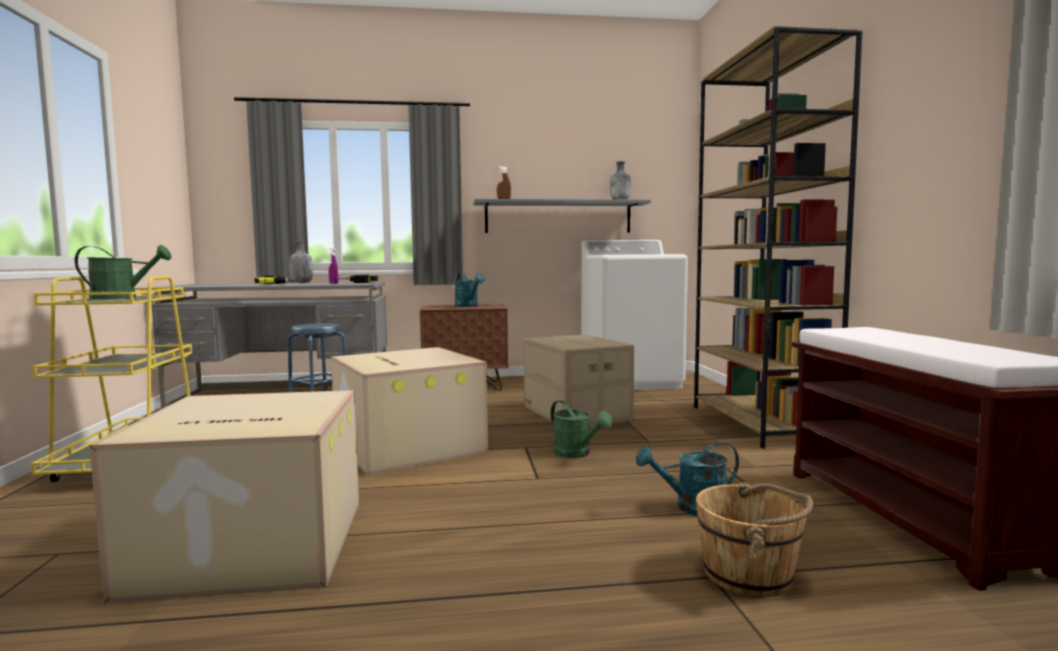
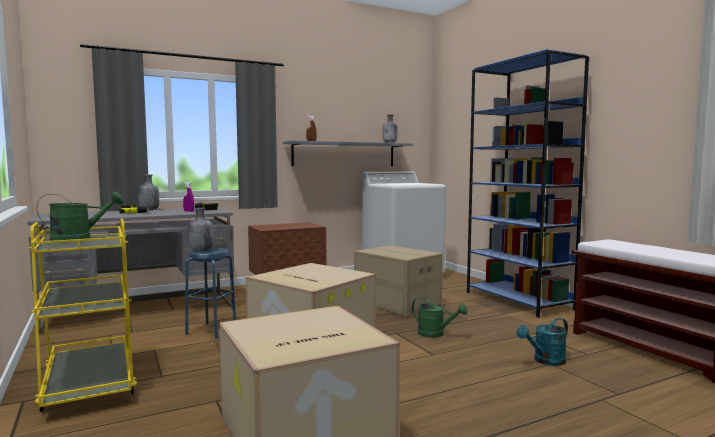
camera: 20 degrees left, 0 degrees up
(307, 325) = (201, 250): none -> grey bottle
(469, 306) = (290, 225): turquoise watering can -> none
(749, 574) = (617, 395): brown bucket -> none
(761, 424) = (519, 301): brown bookcase -> blue bookcase

